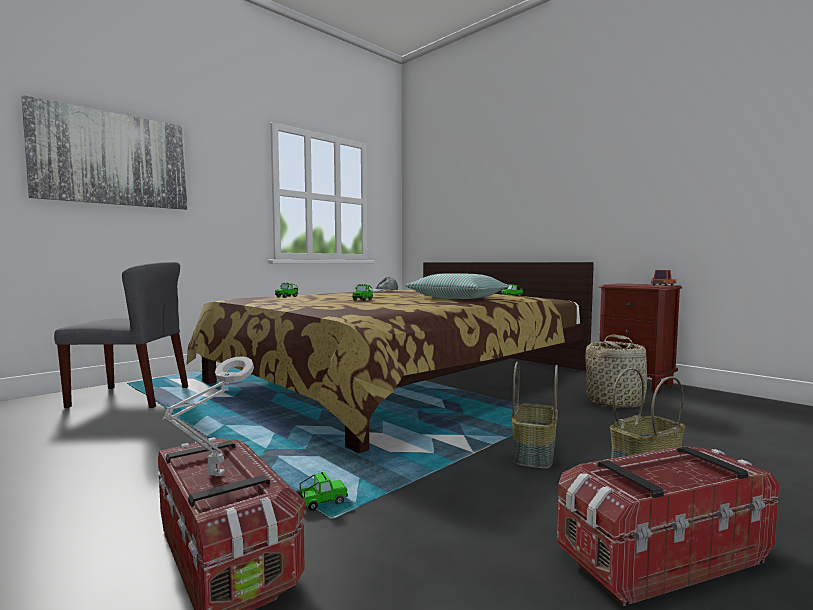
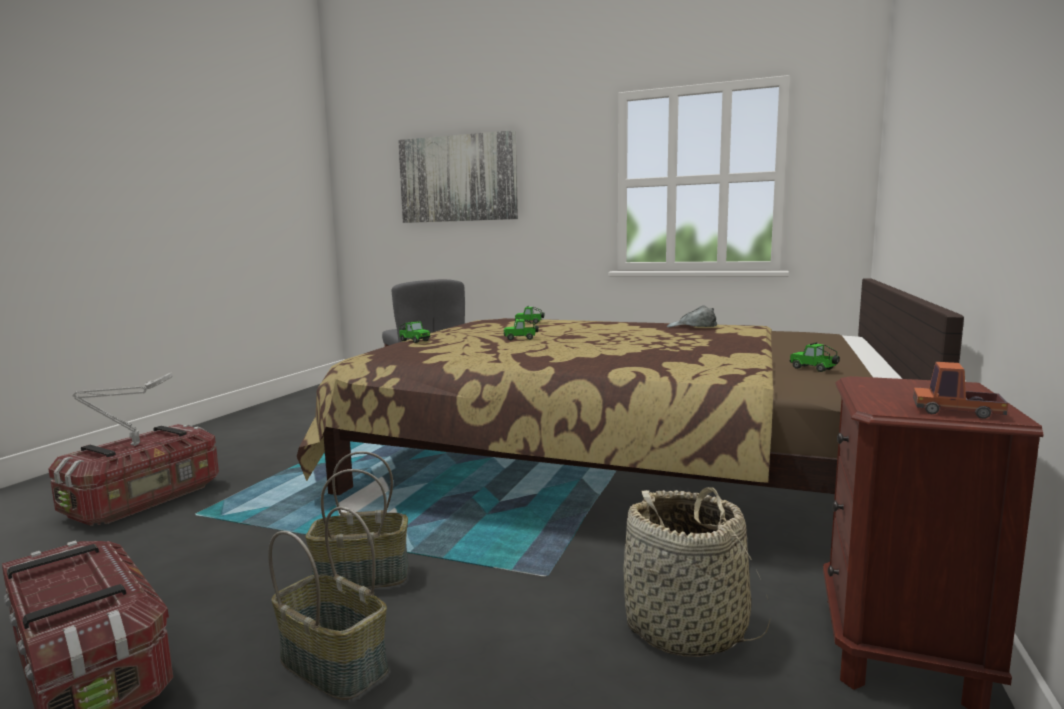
camera: 65 degrees right, 5 degrees up
(321, 503) = (222, 505): toy car -> toy car (413, 341)
(458, 298) = (623, 355): pillow -> none

